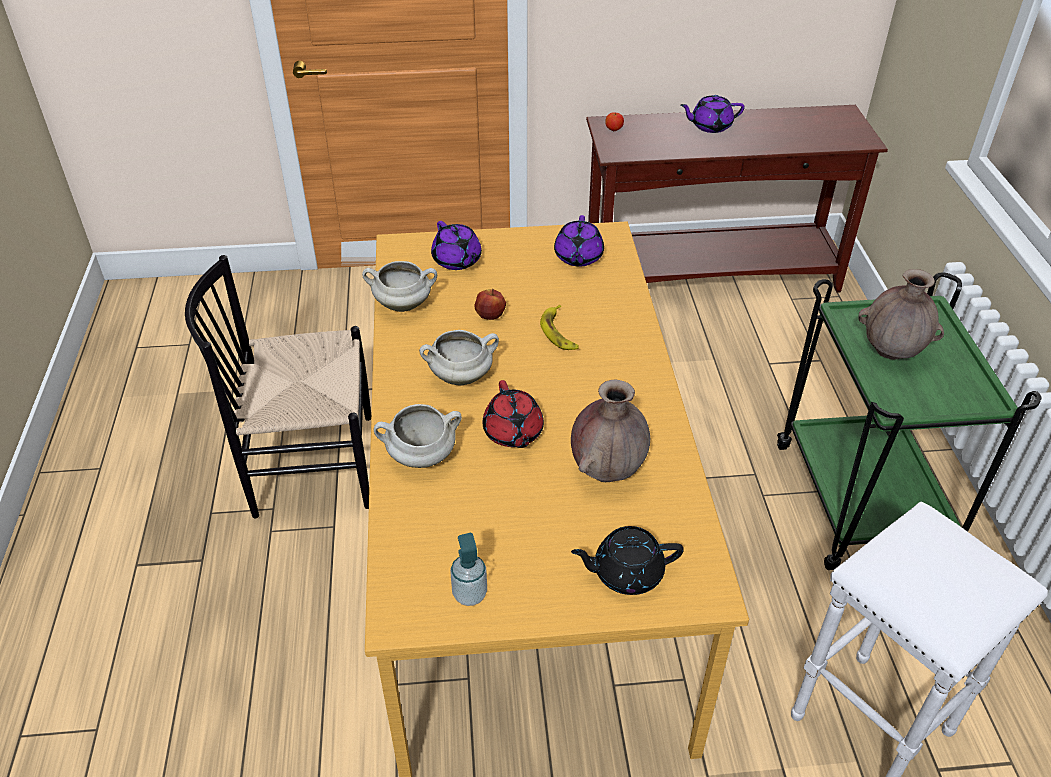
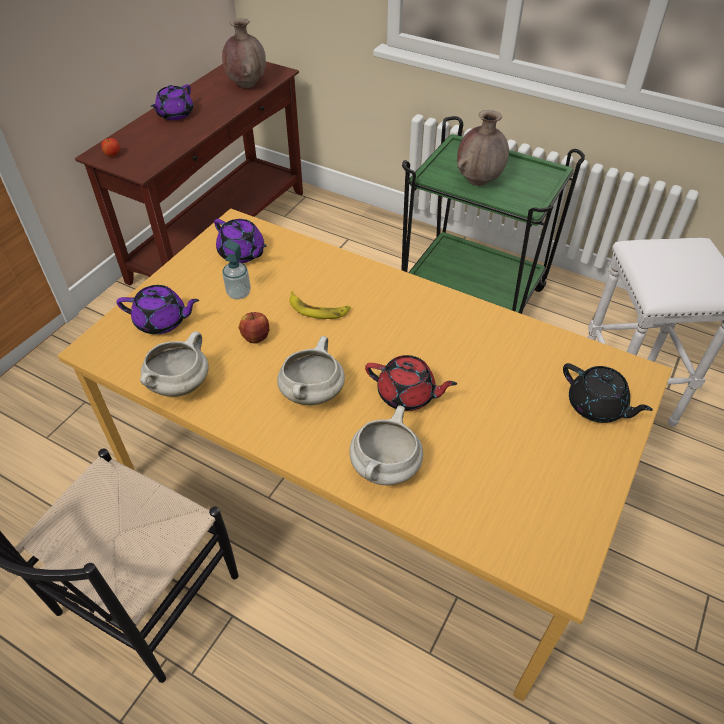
camera: 55 degrees left, 5 degrees up
(469, 594) = (563, 512): soap dispenser -> soap dispenser (239, 293)
(607, 470) = (490, 363): brown vase -> brown vase (247, 84)
(626, 573) = (597, 406): black teapot -> black teapot turned 75 degrees counterclockwise

